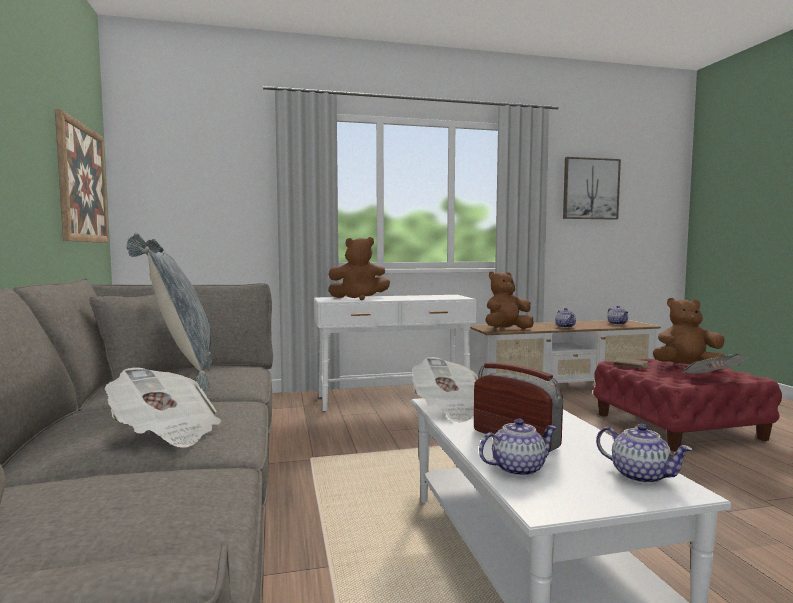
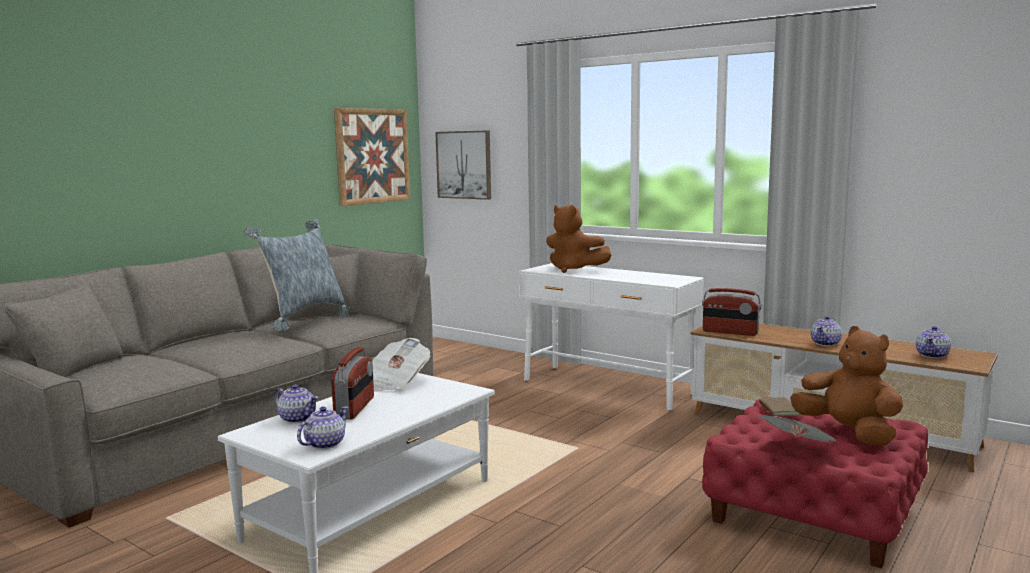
camera: 50 degrees right, 5 degrees up
(166, 433) = (222, 349): newspaper -> none
(506, 329) = (730, 332): brown plush toy -> radio
(590, 189) = (955, 126): picture -> picture (464, 165)
(639, 475) = (324, 444): teapot -> teapot turned 150 degrees counterclockwise

